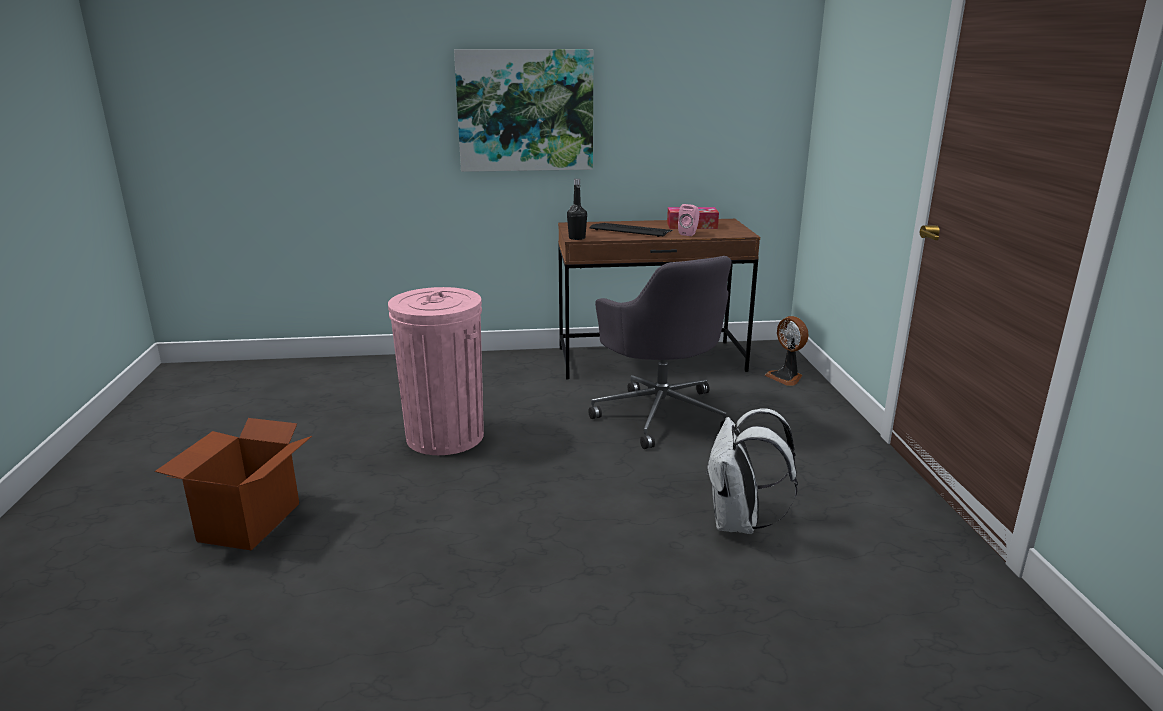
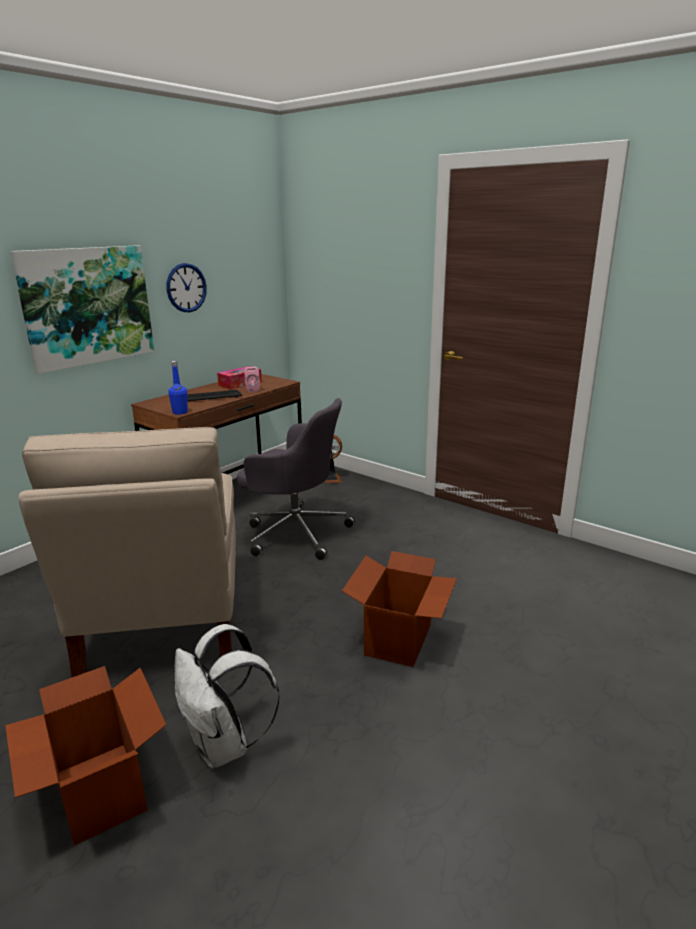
camera: 45 degrees left, 0 degrees up
(445, 436) = (164, 622): pink trash can -> beige chair
(577, 238) = (180, 412): black bottle -> blue bottle
(595, 556) = (399, 640): none -> cardboard box
(651, 102) = (186, 288): none -> wall clock
(739, 523) = (437, 576): white backpack -> white backpack (224, 745)

